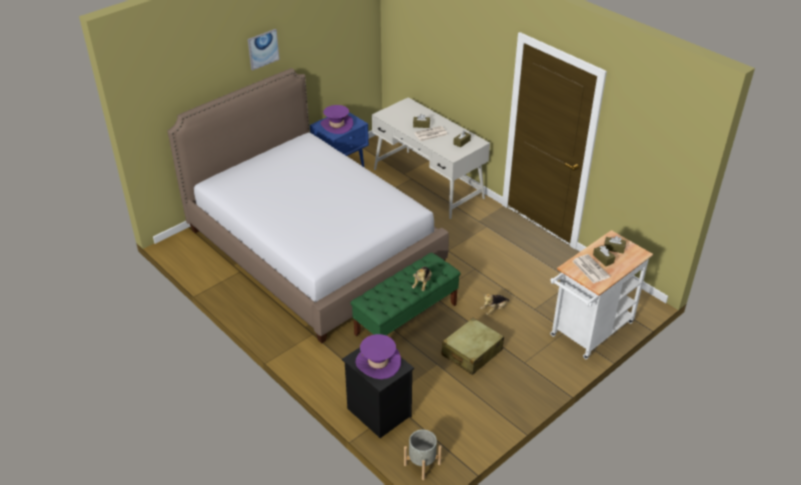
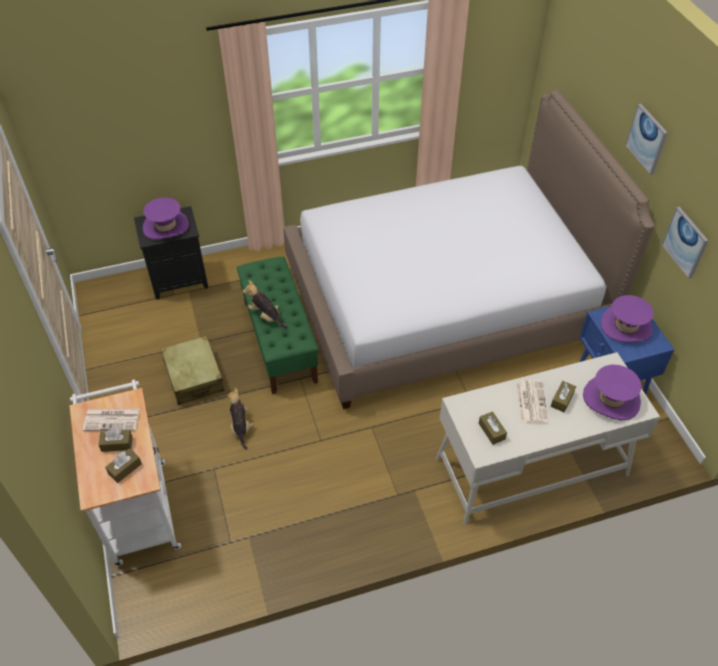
camera: 115 degrees right, 10 degrees up
(317, 58) = (685, 242): none -> picture
(408, 111) = (611, 399): none -> purple hat
(422, 464) = (103, 288): grey planter -> none

